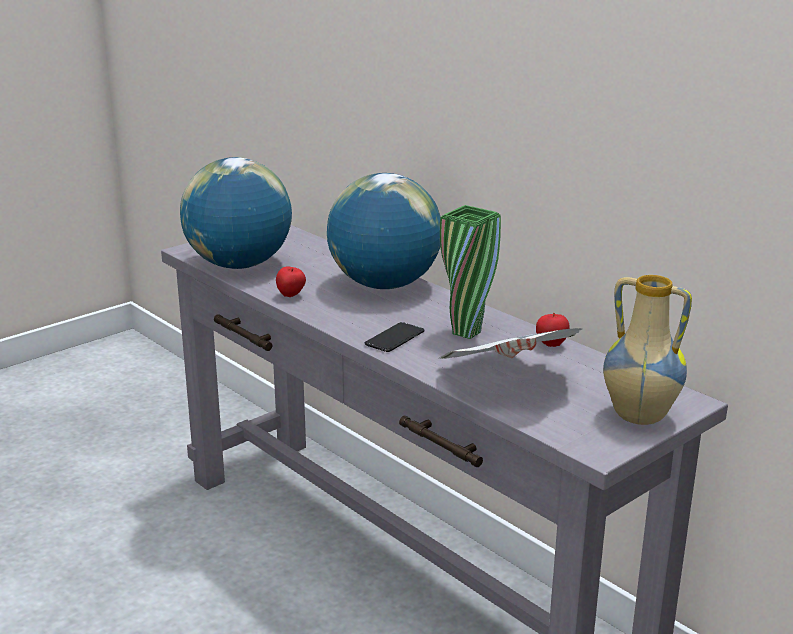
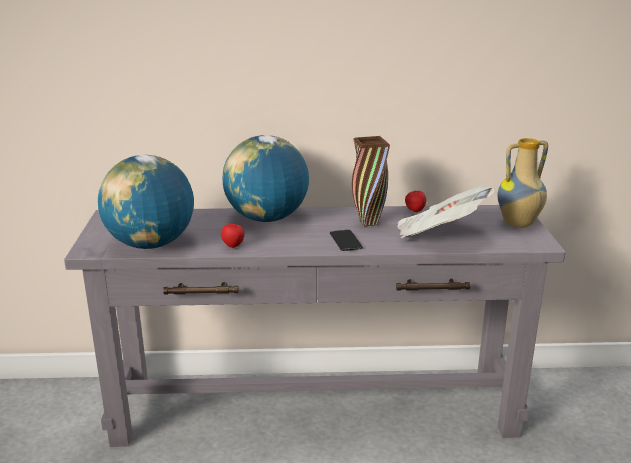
camera: 50 degrees left, 0 degrees up
(466, 333) = (368, 223): green vase -> brown vase

